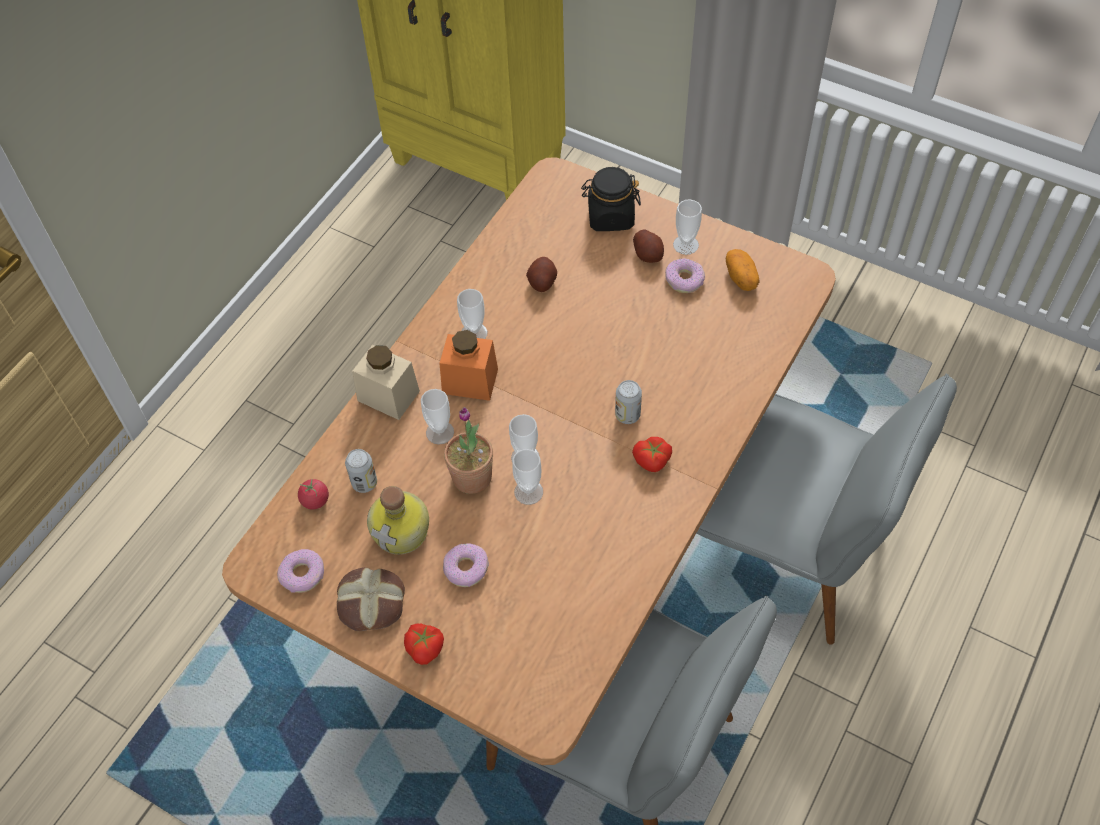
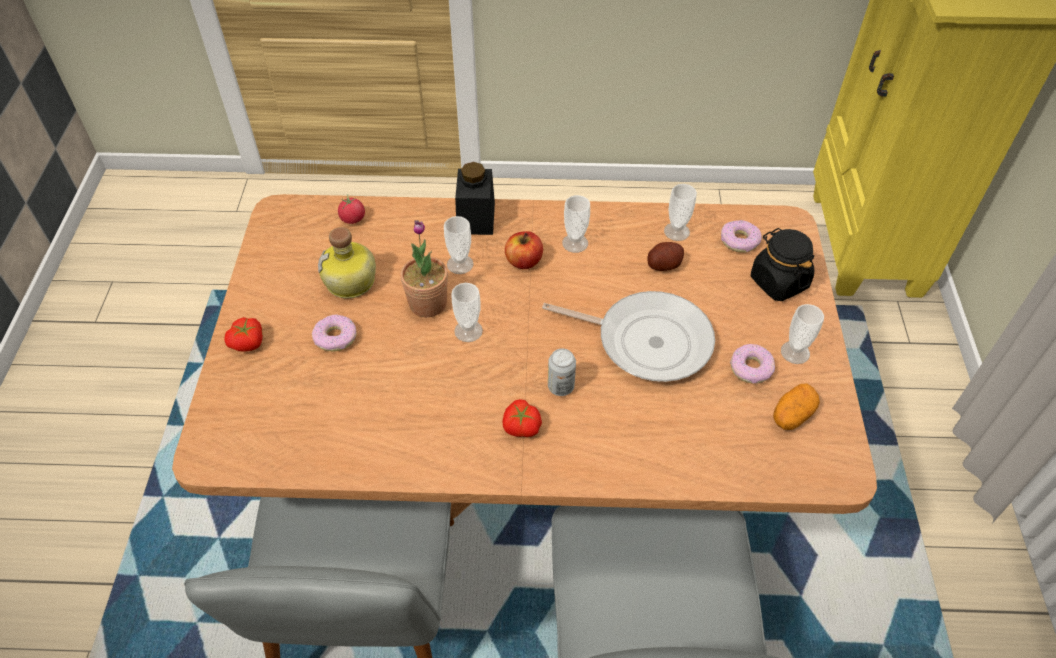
camera: 60 degrees right, 5 degrees down
(303, 574) = (282, 241): donut -> donut (739, 241)
(364, 483) = (384, 240): can -> none
(371, 604) = (274, 292): bread -> none
(388, 396) = (476, 218): beige jar -> black jar
(470, 381) = (524, 261): orange jar -> apple
(528, 492) = (434, 348): cup -> cup (676, 231)
(616, 333) = (647, 340): none -> frying pan
(648, 254) = (758, 328): potato -> none

